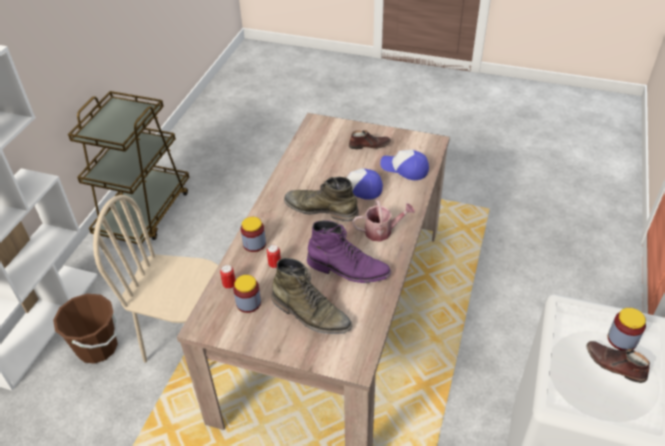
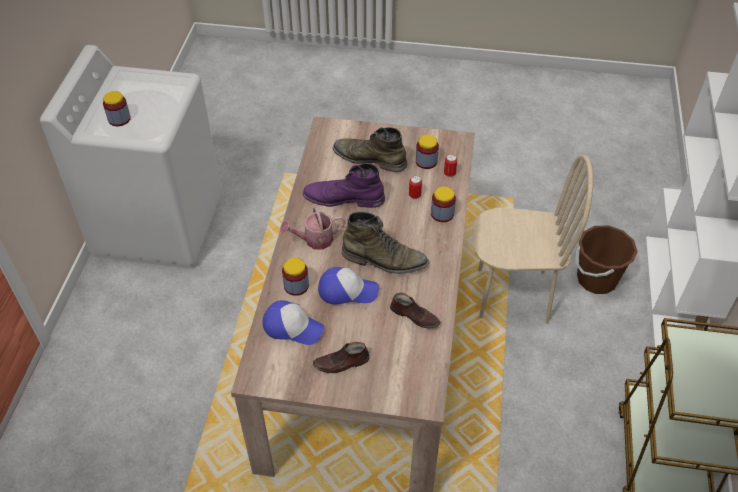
camera: 170 degrees right, 5 degrees up
(401, 196) = (296, 286): none -> jar
(614, 365) = (132, 103): brown shoe -> brown shoe (415, 316)

